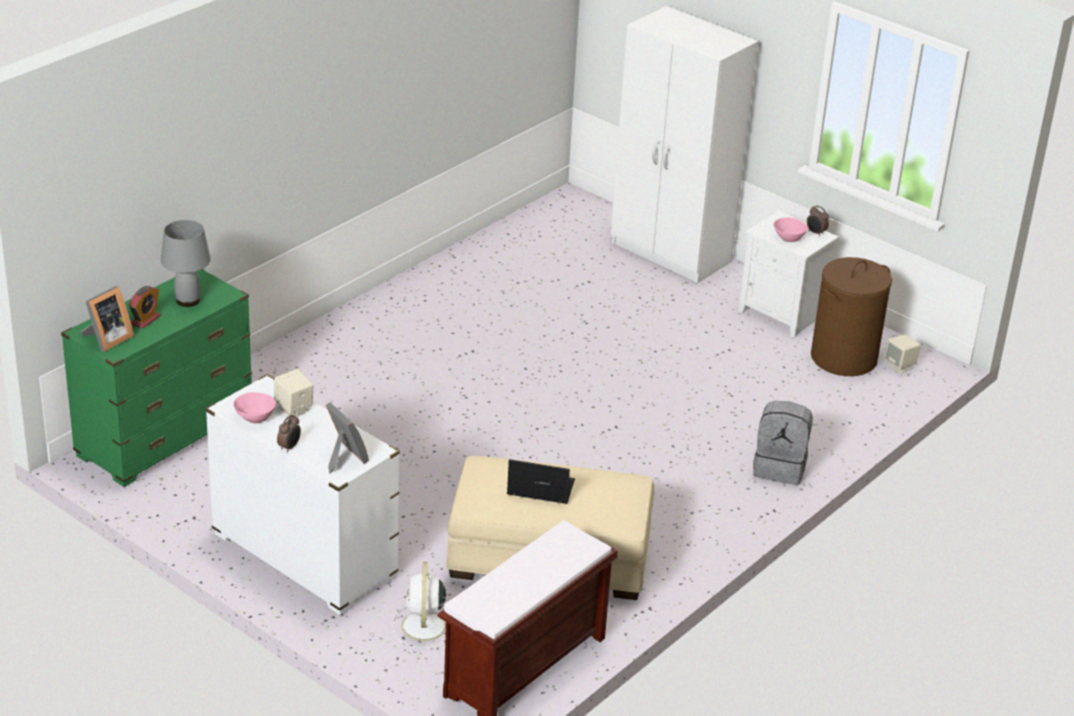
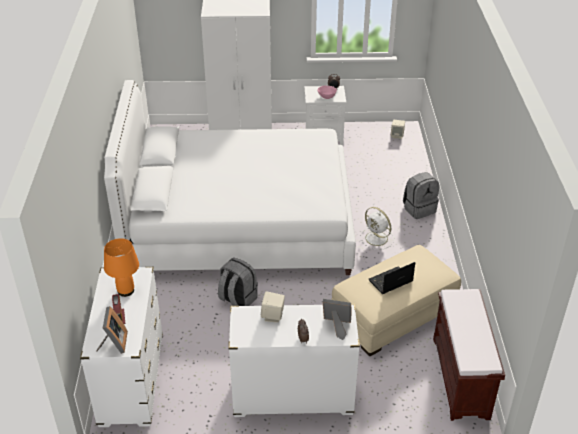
camera: 40 degrees left, 5 degrees up
(165, 436) = (132, 380): green dresser -> white dresser
(188, 301) = (126, 291): grey table lamp -> orange table lamp
(255, 417) = (261, 334): pink bowl -> none
(387, 429) = (237, 299): none -> grey backpack
(423, 627) = (395, 391): white fan -> white fan (377, 239)
(507, 354) = (239, 225): none -> white bed
(844, 358) = (373, 144): brown laundry basket -> none

